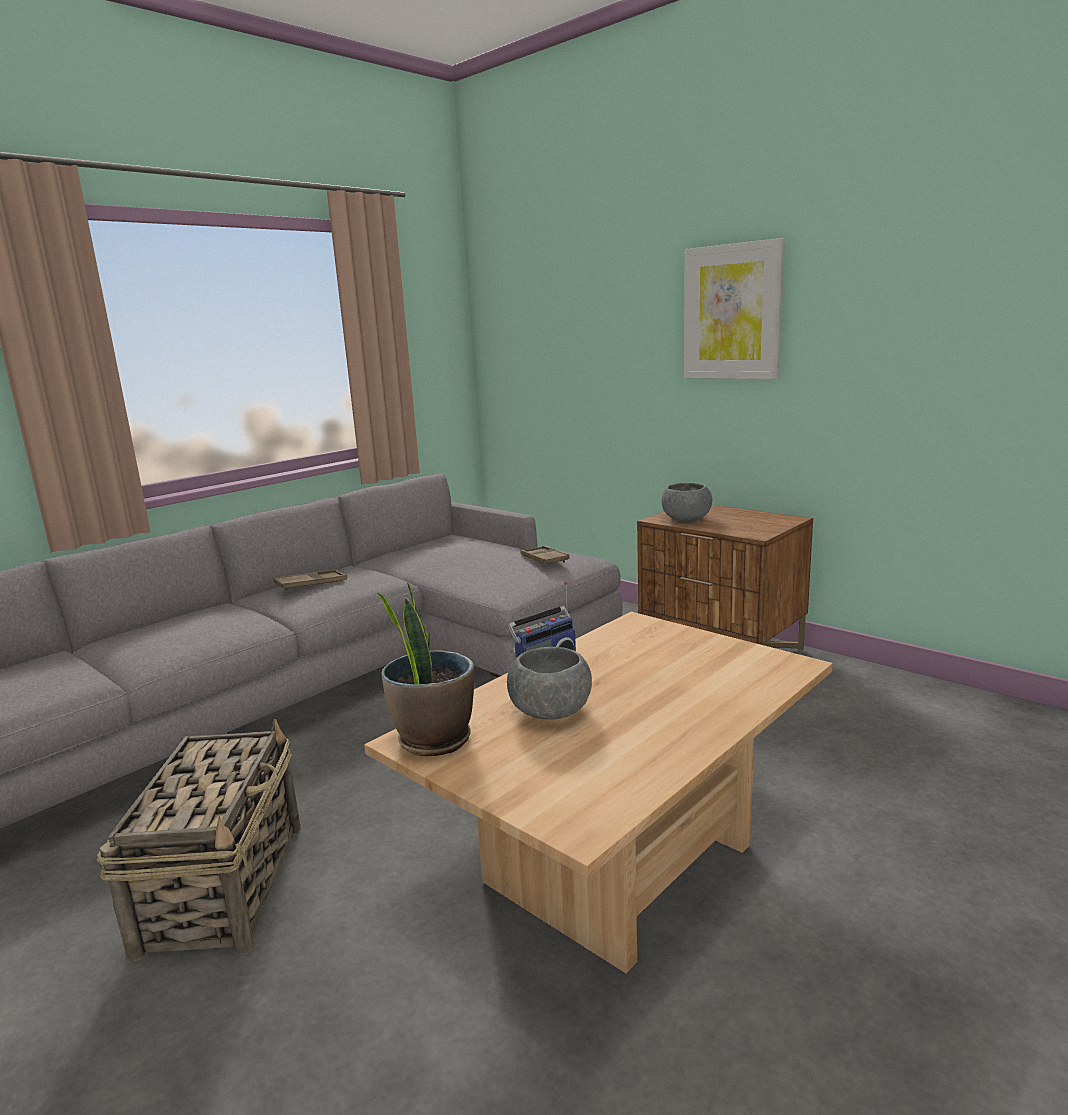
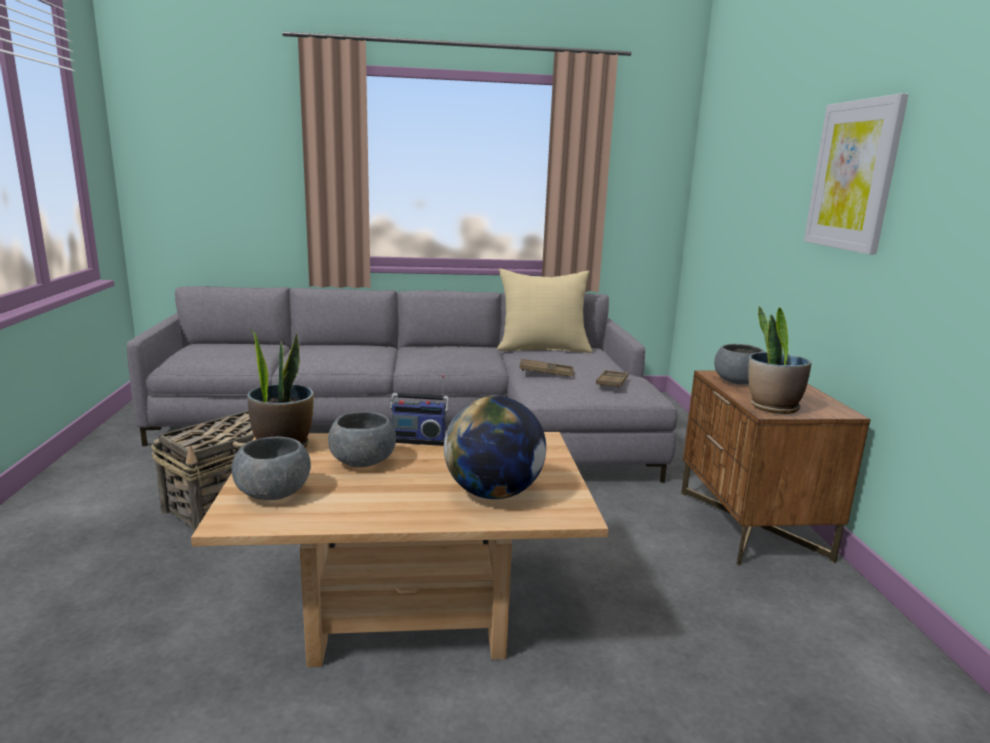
camera: 40 degrees right, 0 degrees up
(311, 584) = (440, 349): brown tray -> brown tray (546, 372)
(407, 550) = (543, 348): none -> beige pillow
(551, 782) = (274, 493): none -> grey bowl
(712, 679) = (493, 493): none -> globe
(751, 530) = (772, 407): none -> potted plant

